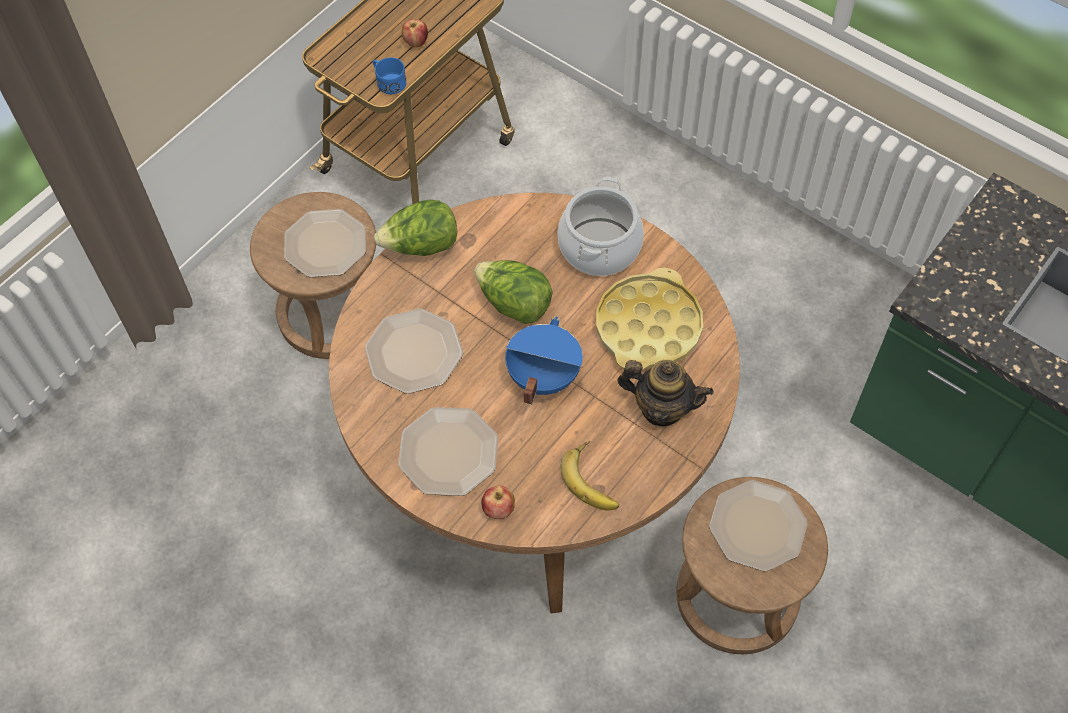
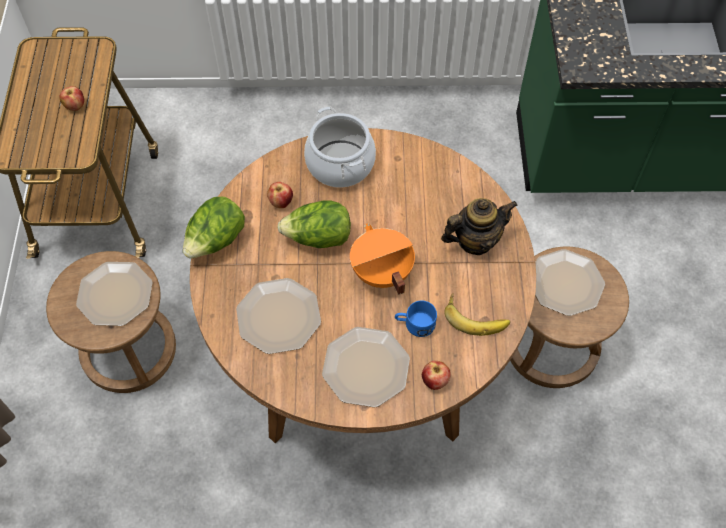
camera: 40 degrees left, 0 degrees up
(388, 81) = (79, 145): blue mug -> blue mug (414, 324)
(511, 248) = (281, 202): none -> apple
(542, 376) = (381, 273): blue cooking pot -> orange cooking pot
(648, 327) = (419, 195): yellow tray -> none

